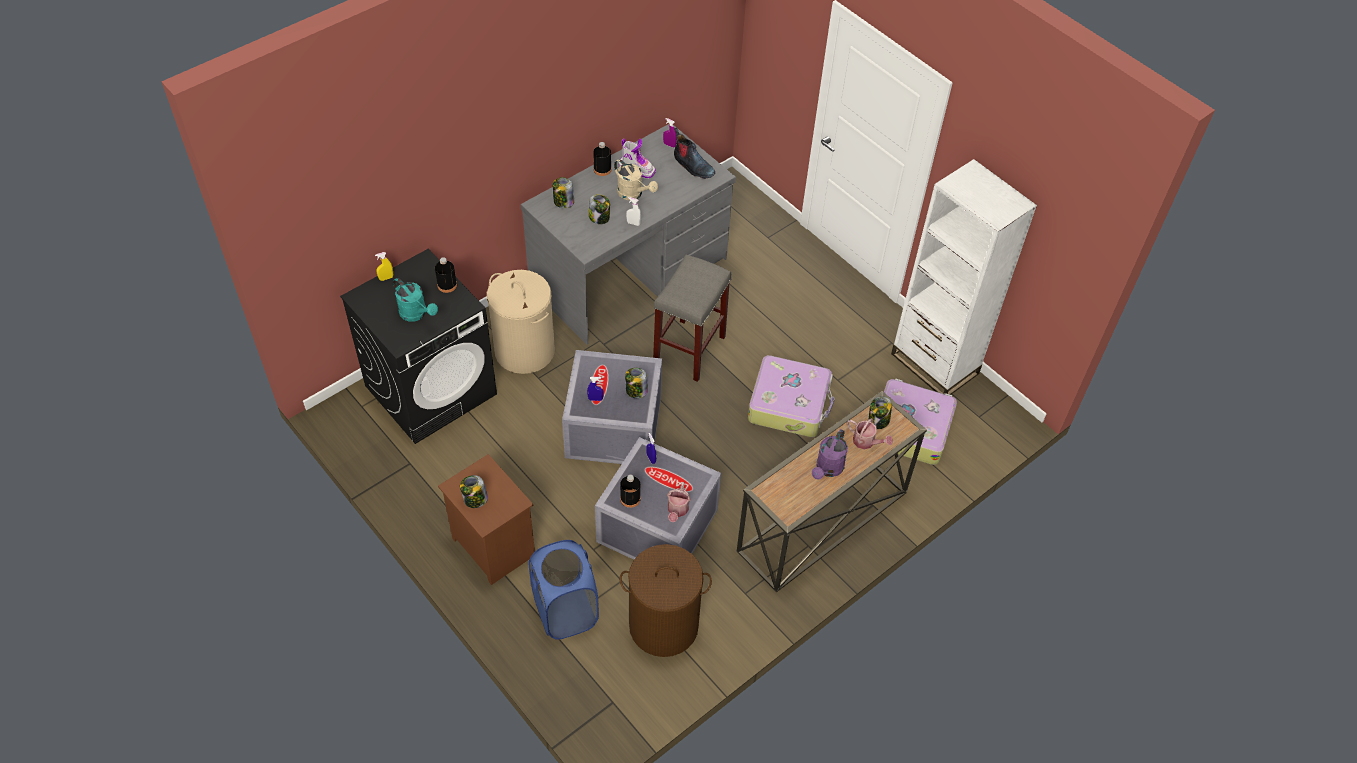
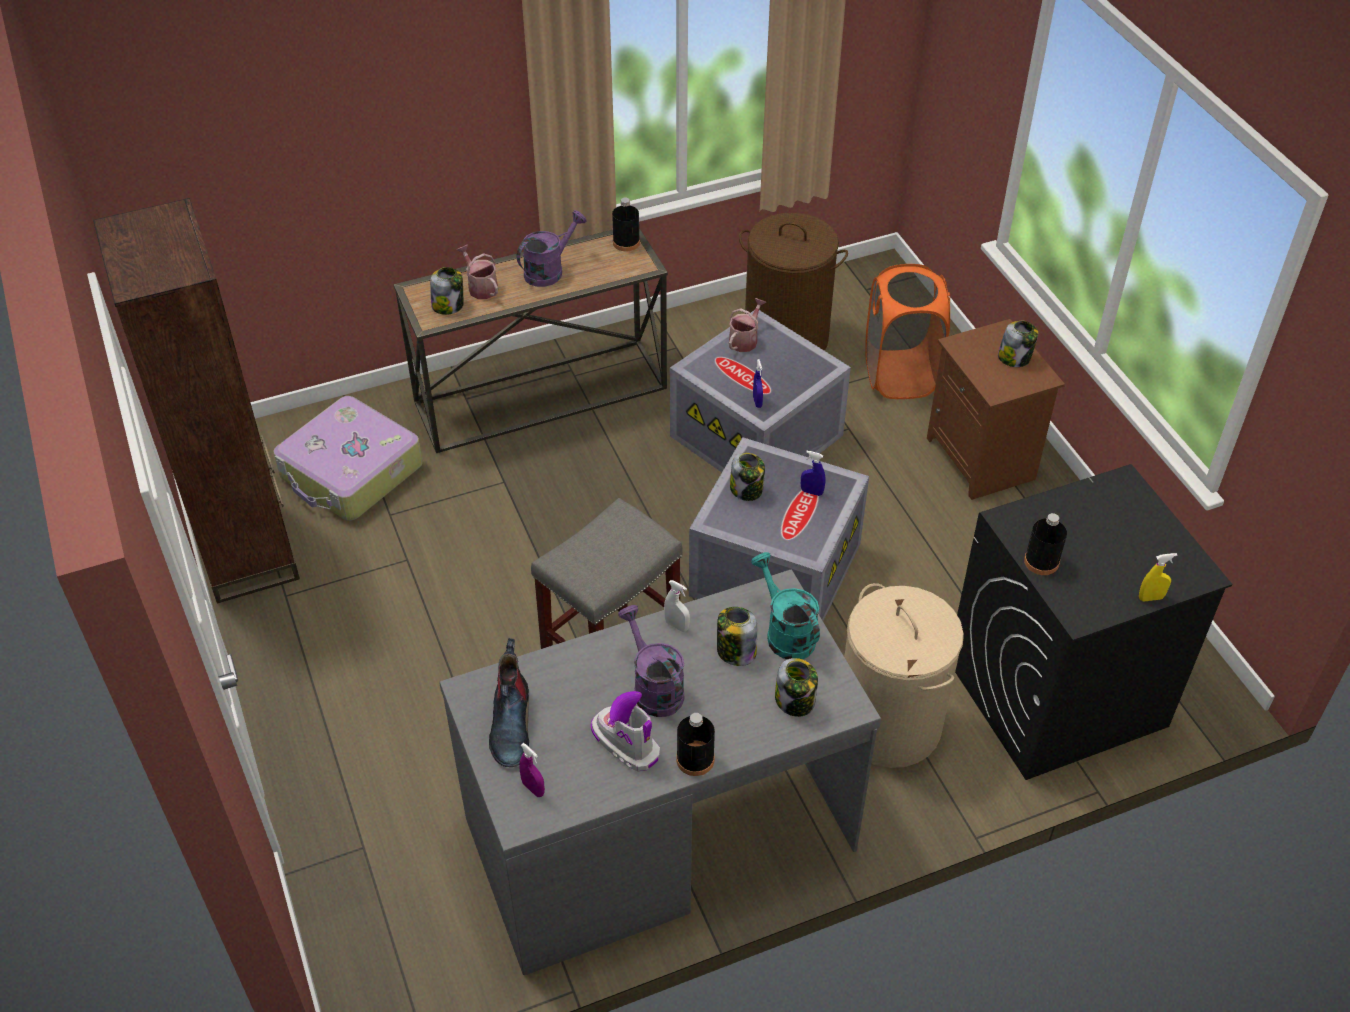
camera: 160 degrees left, 5 degrees down
(416, 314) = (1096, 523): turquoise watering can -> turquoise watering can (785, 632)
(565, 611) = (900, 375): blue laundry basket -> orange laundry basket
(630, 498) = (801, 364): black bottle -> black bottle (626, 242)
(633, 194) = (653, 687): beige watering can -> purple watering can
(692, 166) = (511, 724): boot -> boot turned 150 degrees counterclockwise
(789, 403) = (499, 543): suitcase -> none
(934, 364) = (247, 549): white bookcase -> brown bookcase

